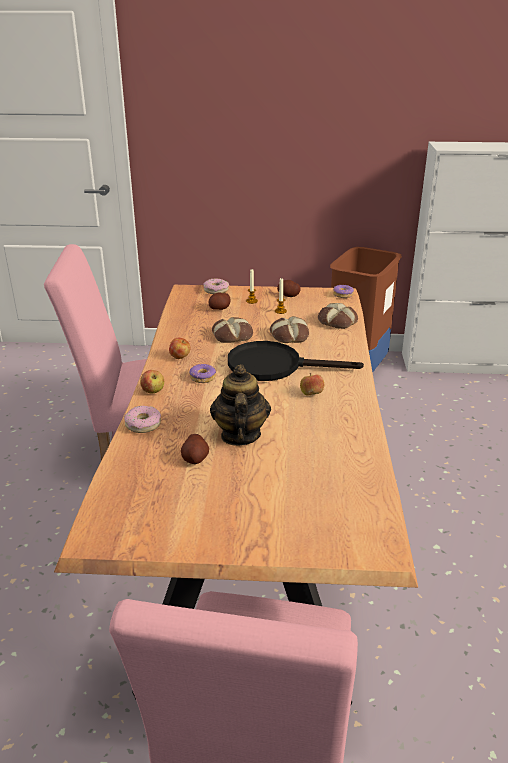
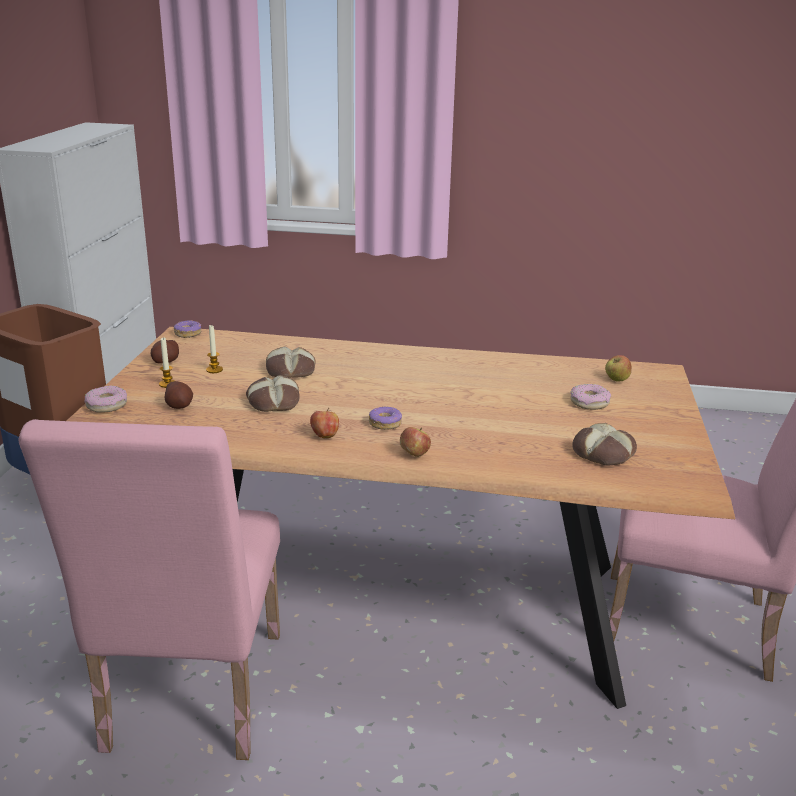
camera: 85 degrees left, 5 degrees down
(143, 424) = (492, 460): donut -> donut (589, 403)
(195, 458) = (557, 433): potato -> none
(240, 435) = (513, 409): teapot -> none
(275, 366) = (366, 384): black frying pan -> none
(311, 394) = (434, 372): apple -> apple (617, 379)
(336, 322) = (264, 344): bread -> bread (604, 453)

